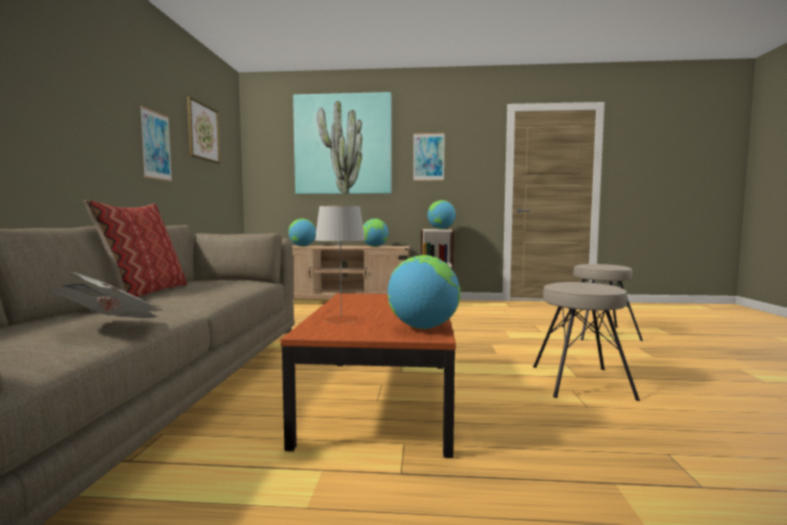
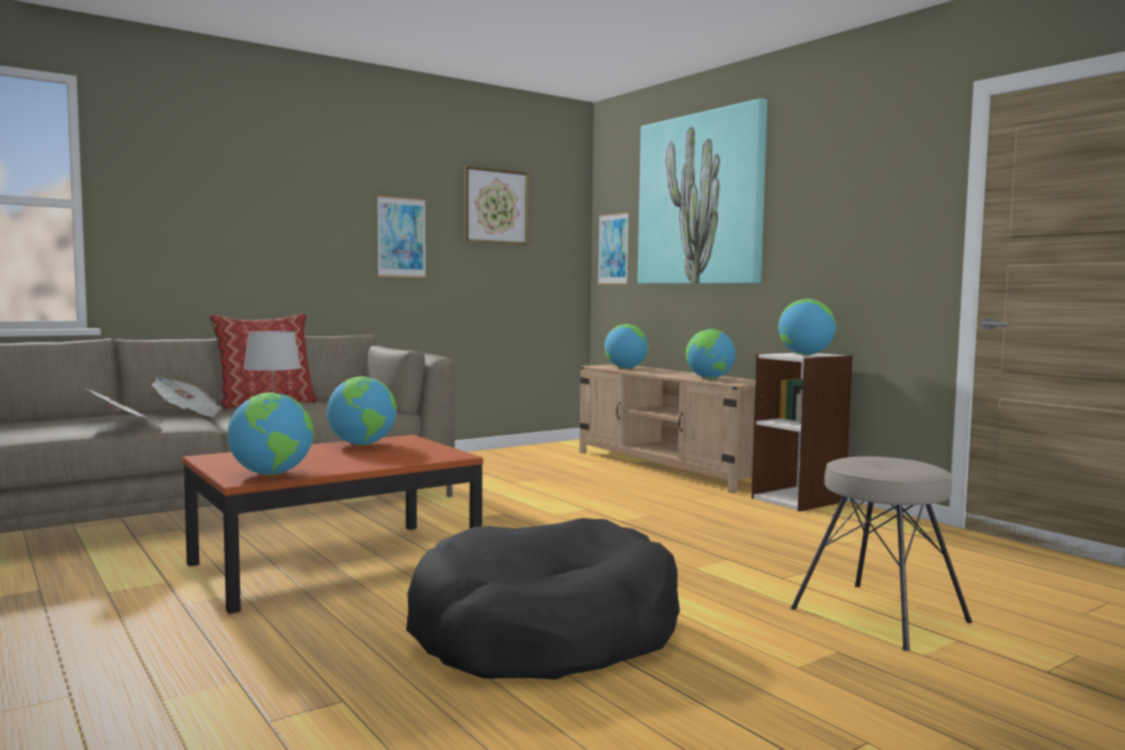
camera: 50 degrees right, 0 degrees up
(350, 302) = (362, 444): none -> globe
(428, 157) = (822, 211): picture -> picture (613, 249)
(579, 382) = (544, 633): beige stool -> black dog bed

